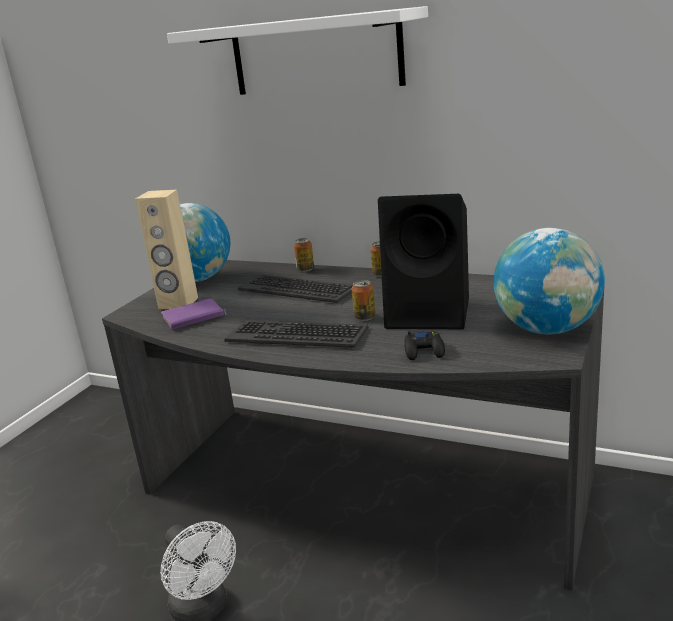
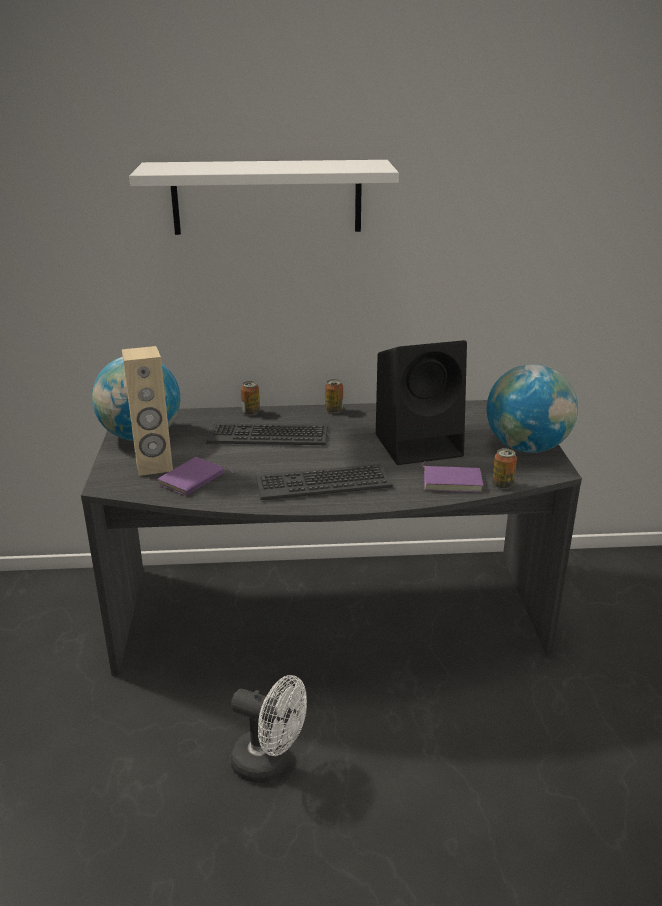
camera: 30 degrees left, 5 degrees up
(365, 317) = (367, 457): can -> can (502, 485)
(424, 351) = (452, 481): black game controller -> purple book

